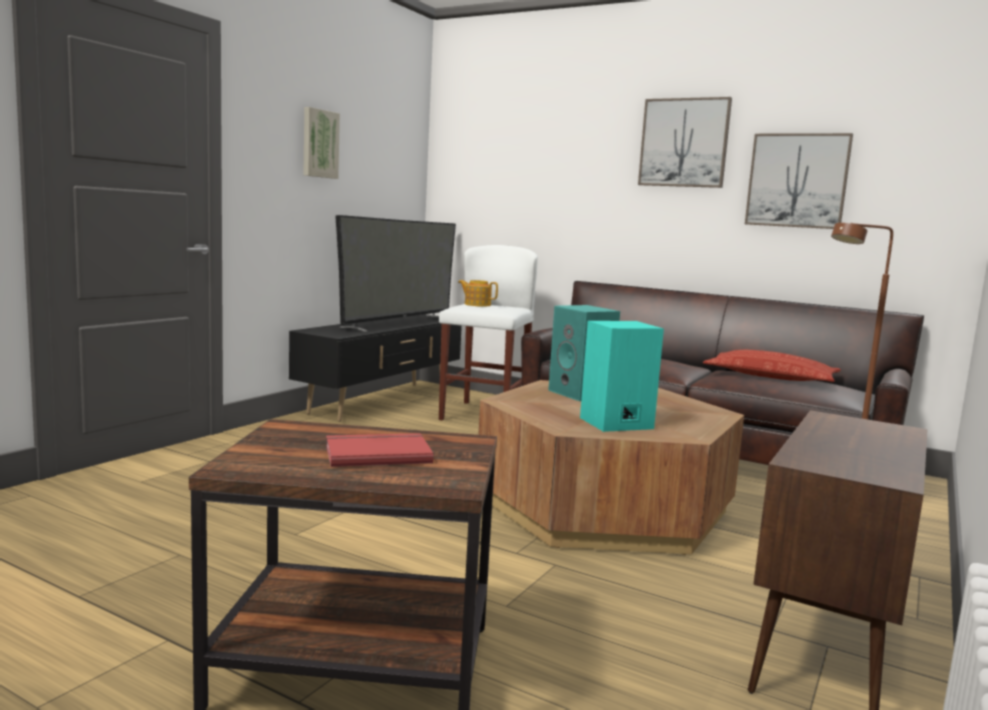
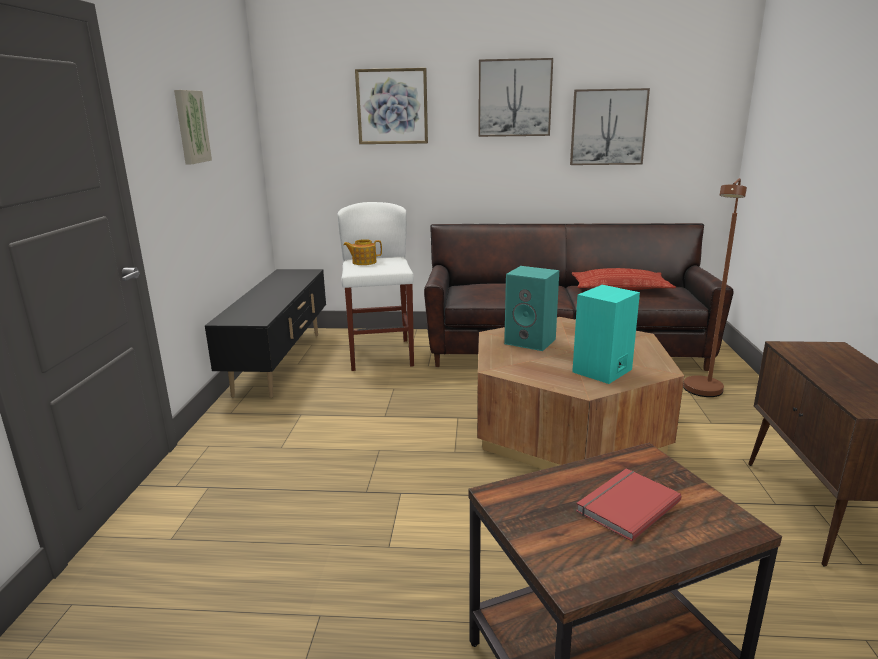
camera: 25 degrees left, 10 degrees up
(398, 323) = (283, 289): television -> none
(552, 149) = (392, 106): none -> picture

